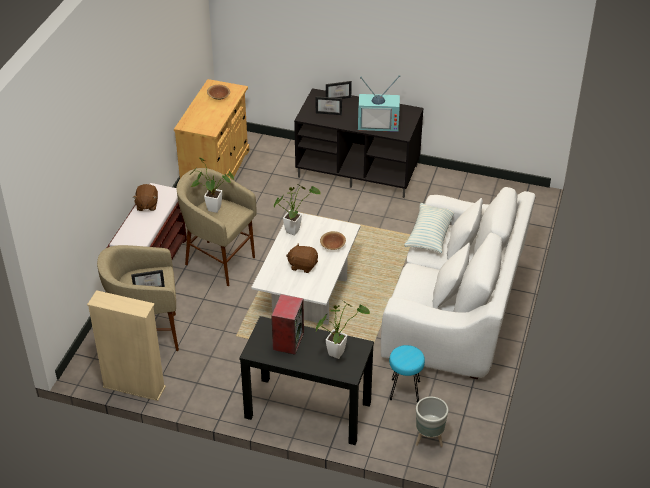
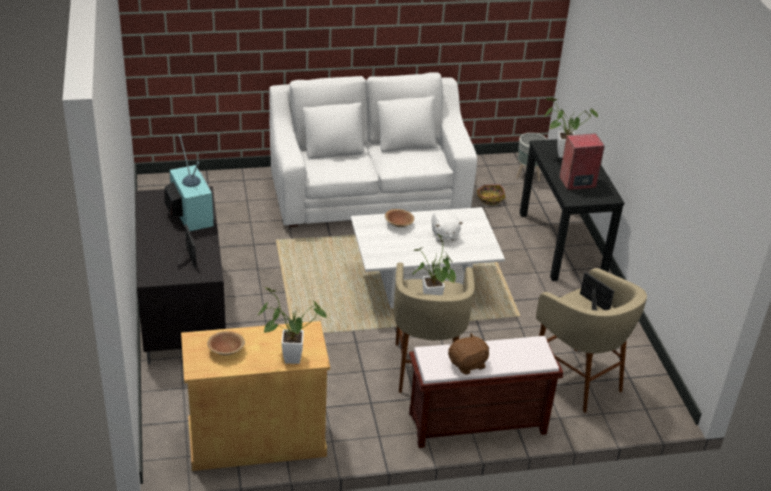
camera: 120 degrees left, 5 degrees down
(134, 387) = (648, 361): beige bookcase -> none
(294, 229) = (394, 256): potted plant -> potted plant (287, 358)
(303, 265) = (444, 235): brown plush toy -> white plush toy
(338, 97) = (147, 259): picture frame -> none
(404, 391) = (489, 198): turquoise stool -> basket
(430, 235) = (332, 171): pillow -> none

